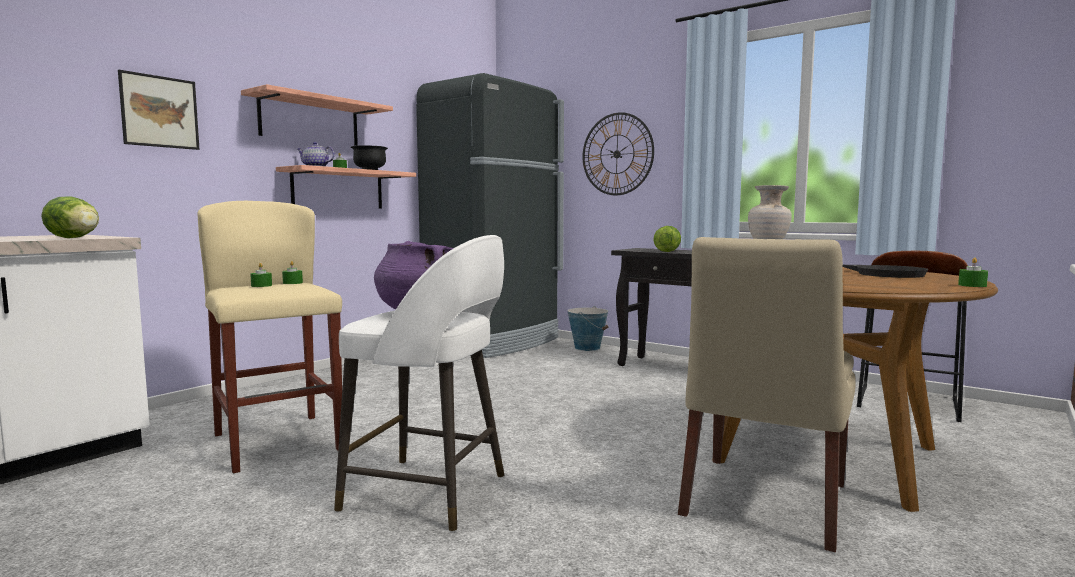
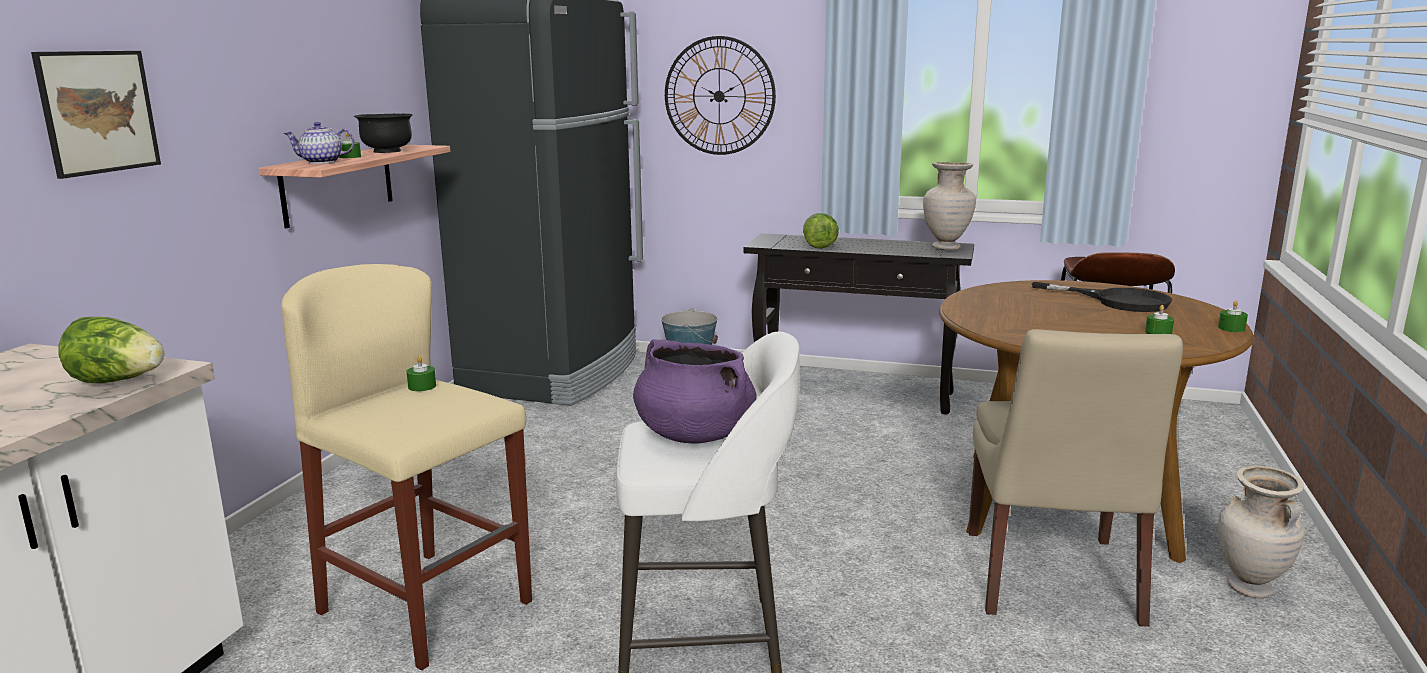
camera: 20 degrees left, 10 degrees up
(261, 285) = (393, 402): green candle -> green candle (1158, 333)
(310, 121) = (293, 82): shelf -> none
(977, 544) = (1248, 589): none -> beige vase

